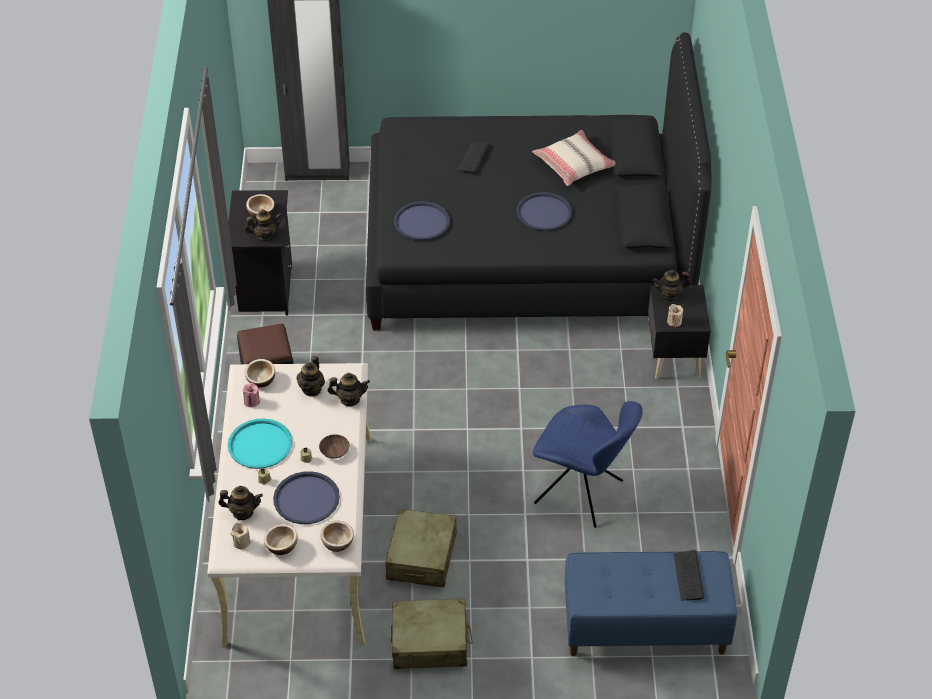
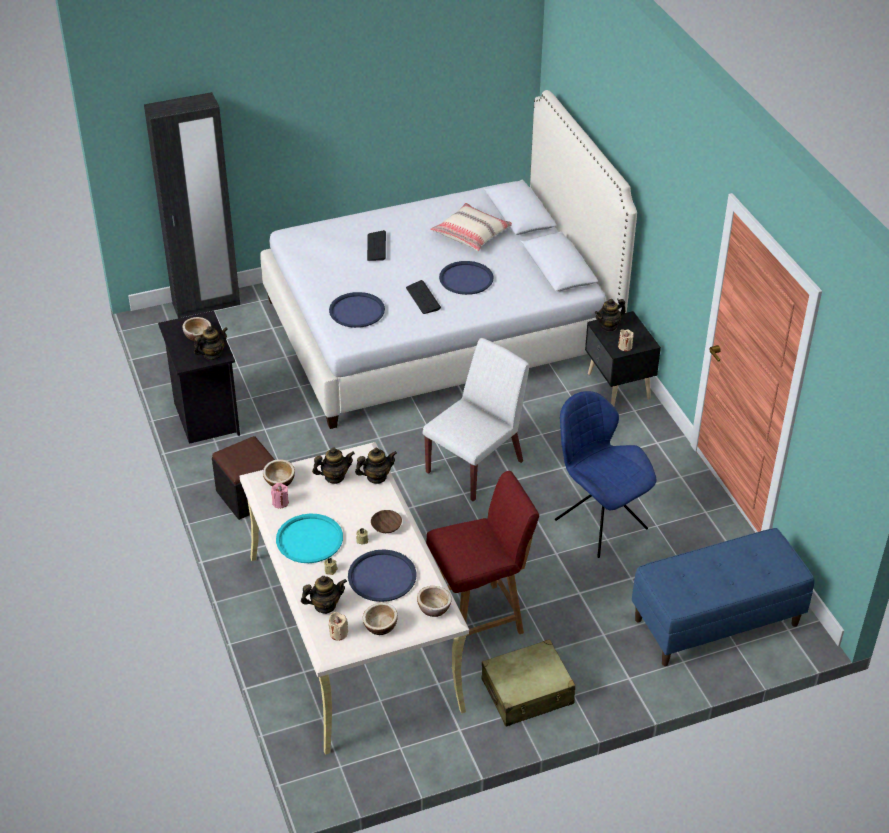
camera: 20 degrees left, 5 degrees down
(312, 389) = (334, 477): teapot -> teapot turned 105 degrees counterclockwise
(421, 557) = (479, 617): beige suitcase -> red chair
(491, 404) = (475, 466): none -> white chair
(528, 251) = (440, 328): black bed -> white bed
(582, 493) = (598, 522): blue chair -> blue chair turned 135 degrees counterclockwise
(688, 576) = (755, 557): keyboard -> keyboard (423, 298)

